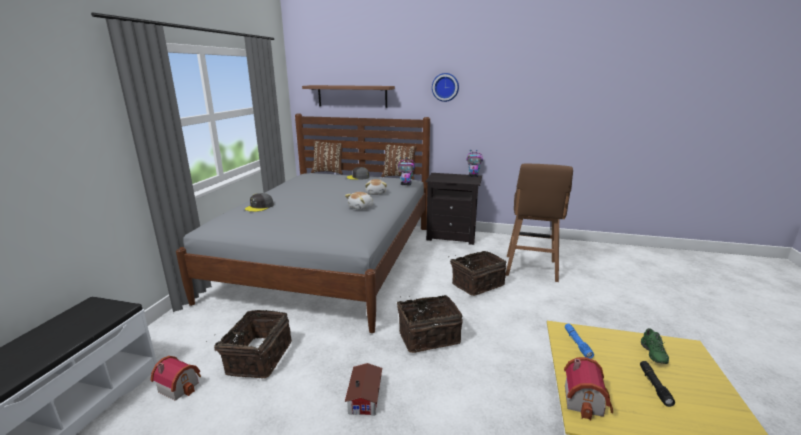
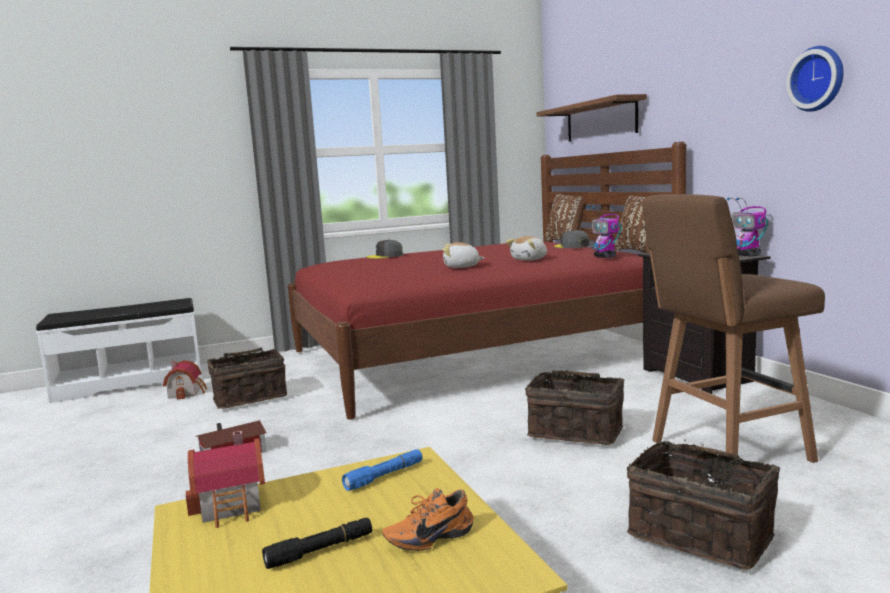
camera: 55 degrees right, 10 degrees down
(330, 259) = (474, 355): grey bed -> red bed
(428, 336) = (384, 445): basket -> basket (702, 534)
(445, 87) = (712, 82): wall clock -> wall clock (818, 79)
(651, 354) = (428, 537): green shoe -> orange shoe

